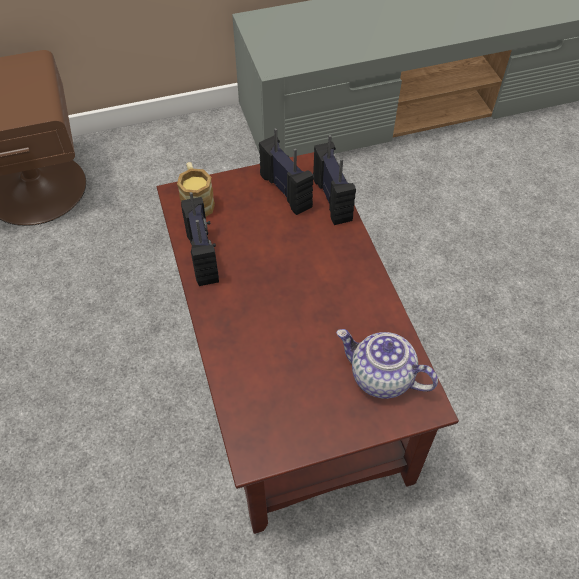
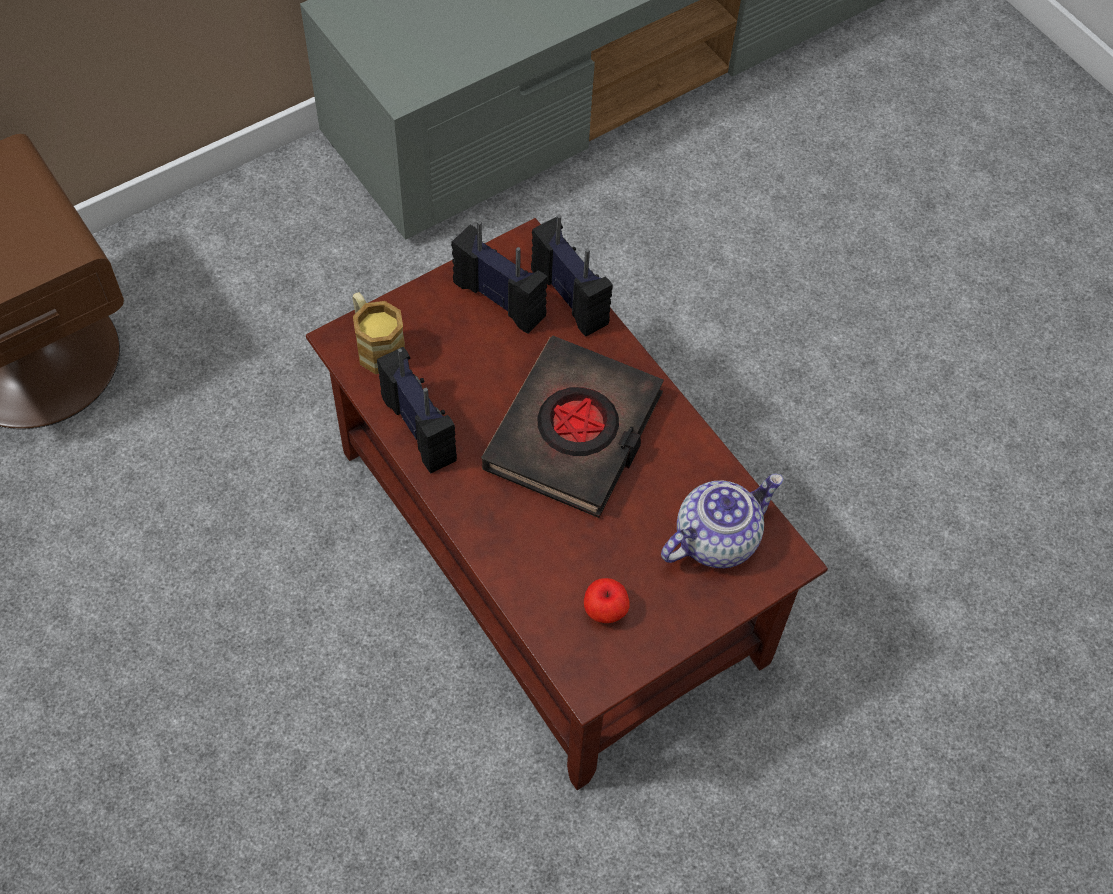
camera: 20 degrees left, 5 degrees up
(282, 407) = (605, 610): none -> apple
(304, 283) = (574, 433): none -> black book
(380, 377) = (716, 537): teapot -> teapot turned 135 degrees clockwise

